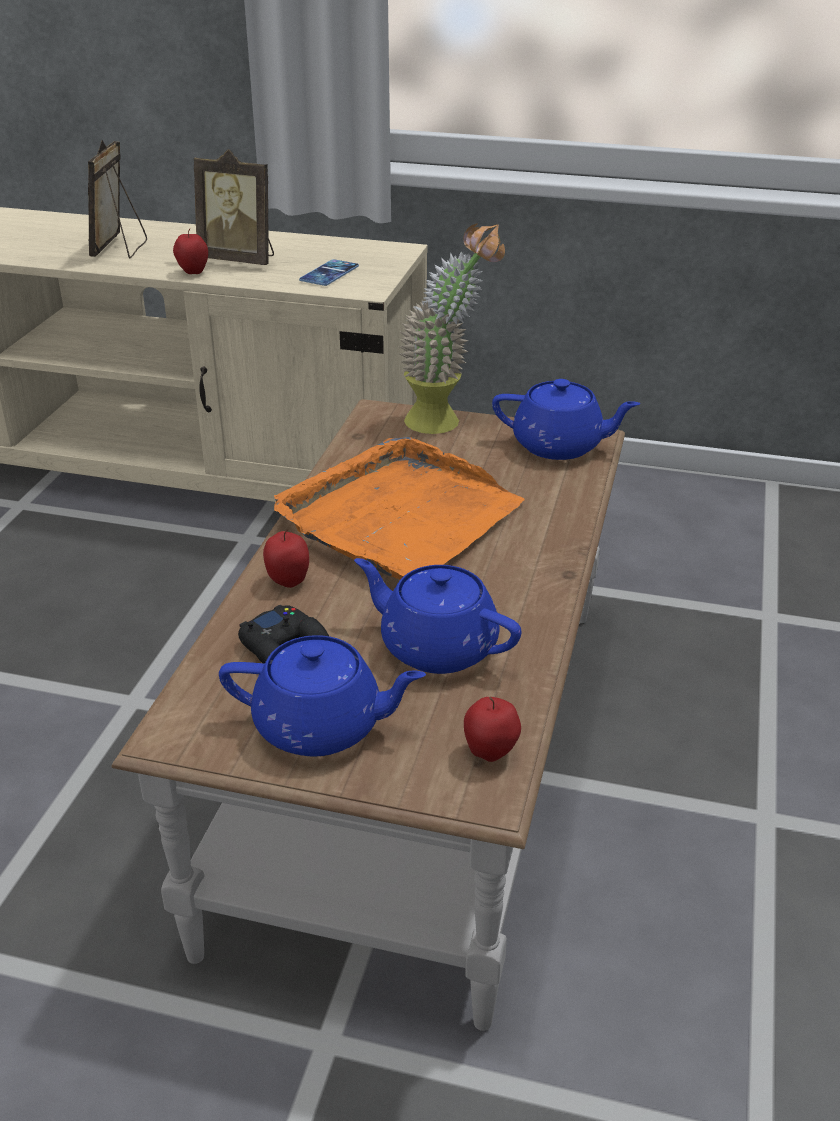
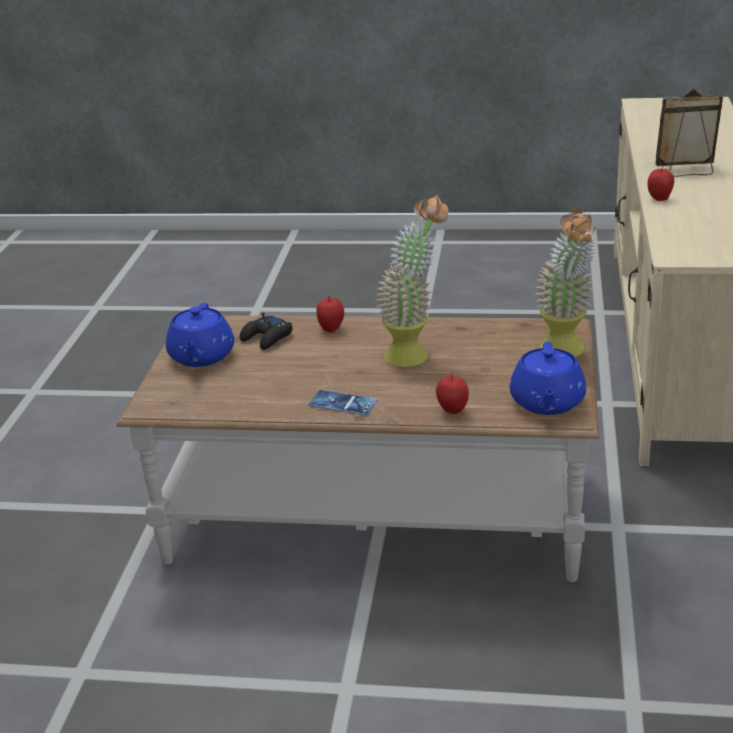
camera: 85 degrees right, 5 degrees down
(240, 259) = (700, 208): picture frame -> none
(329, 273) = (697, 240): phone -> phone (343, 403)
(399, 516) = (415, 352): orange tray -> potted plant
(436, 646) = (272, 380): blue teapot -> none
(490, 754) = (178, 405): apple -> apple (452, 411)

